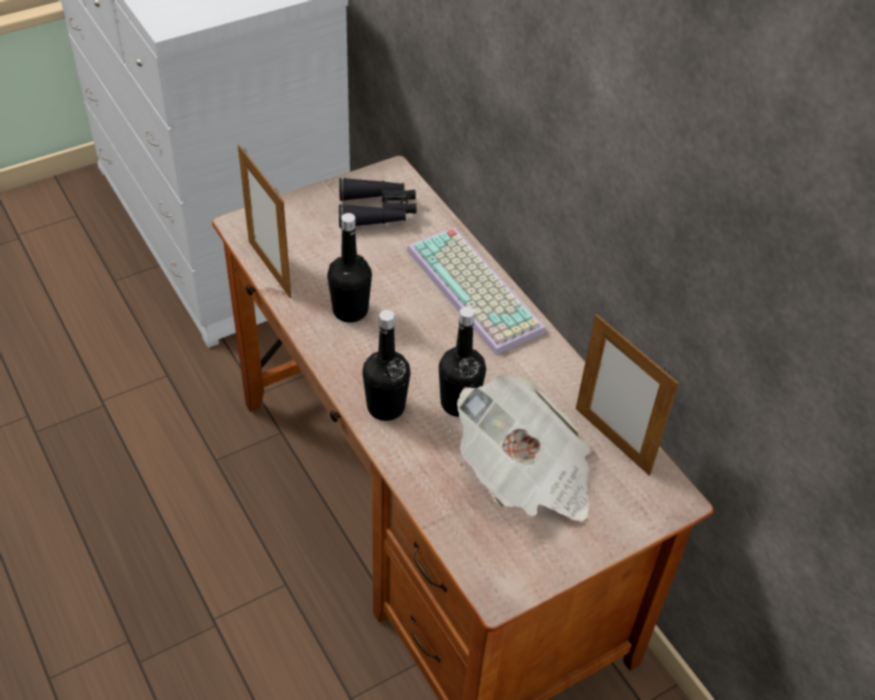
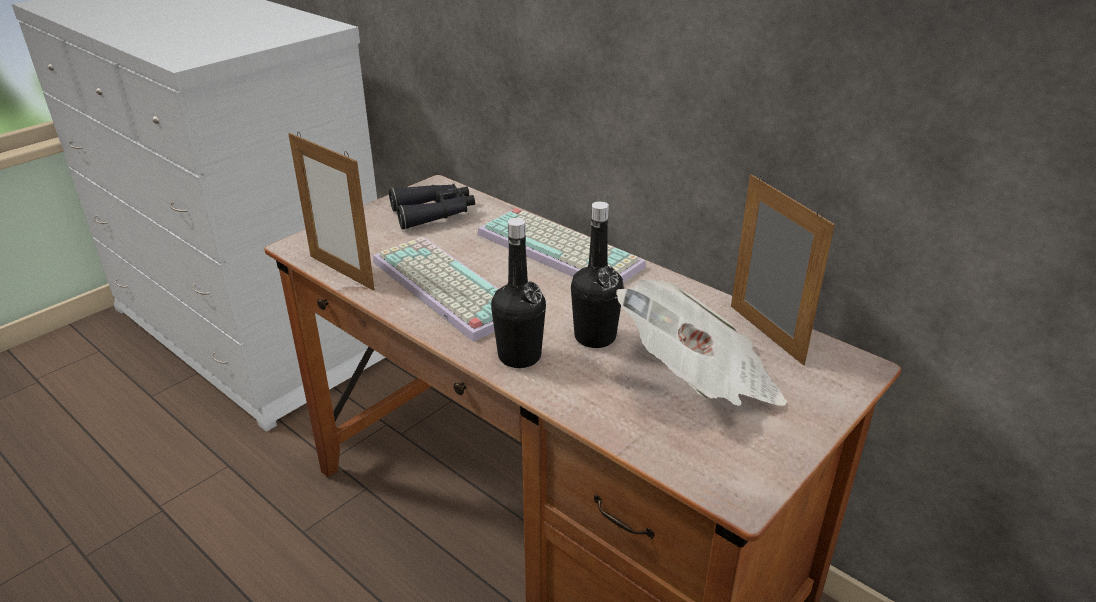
camera: 15 degrees left, 15 degrees down
(350, 311) = (442, 288): black bottle -> keyboard
(612, 441) = (765, 334): picture frame -> picture frame turned 150 degrees counterclockwise

